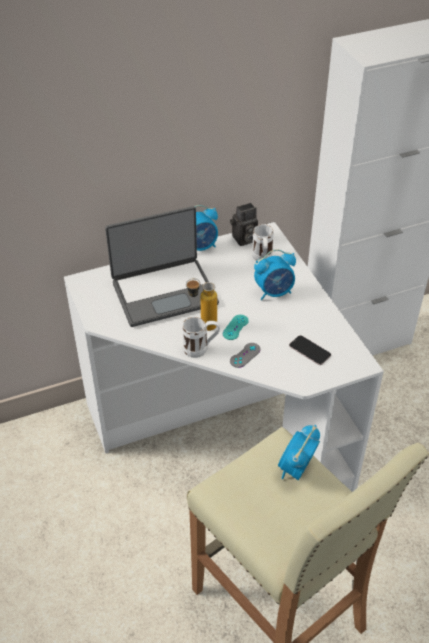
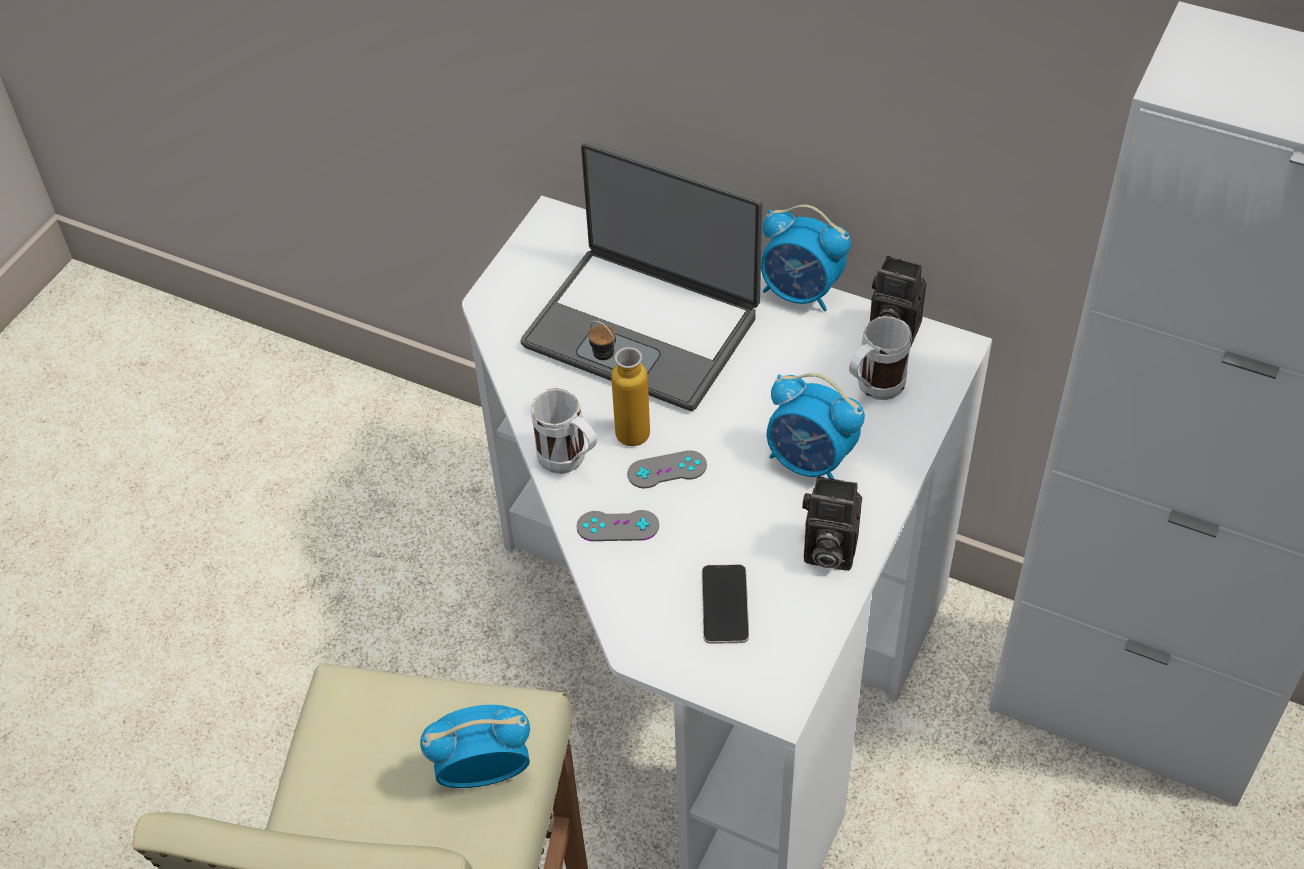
camera: 50 degrees right, 5 degrees up
(235, 327) = (667, 470): turquoise game controller -> grey game controller
(315, 313) = (826, 551): none -> camera

